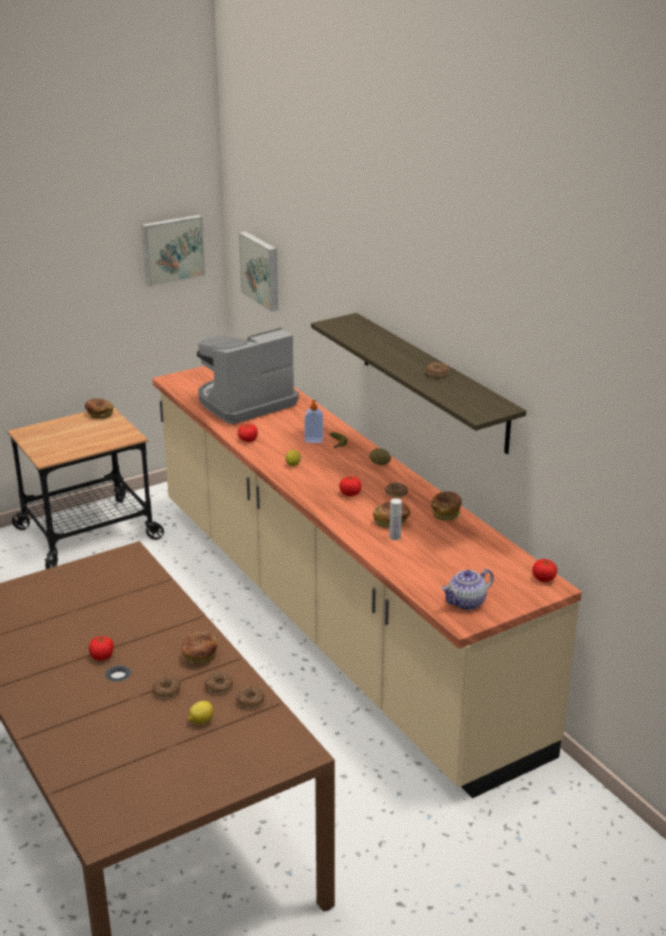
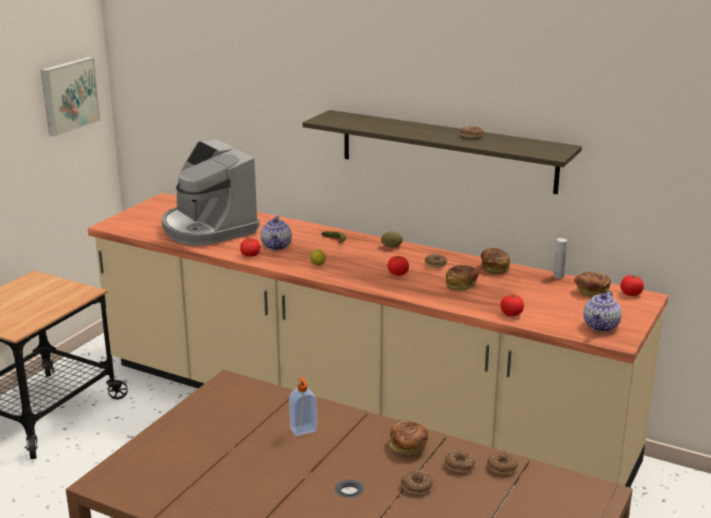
camera: 30 degrees left, 5 degrees down
(99, 414) = (29, 280): bread -> bread (591, 291)
(102, 656) = (315, 479): tomato -> tomato (511, 314)
(201, 721) = (482, 501): lemon -> none
(244, 403) = (208, 228): coffee machine -> coffee machine turned 60 degrees counterclockwise
(261, 270) = (175, 100): picture -> none
(280, 436) = (277, 246): none -> teapot
(313, 440) = (311, 242): soap dispenser -> soap dispenser (303, 430)
(395, 537) = (479, 295): white bottle -> white bottle (558, 276)

